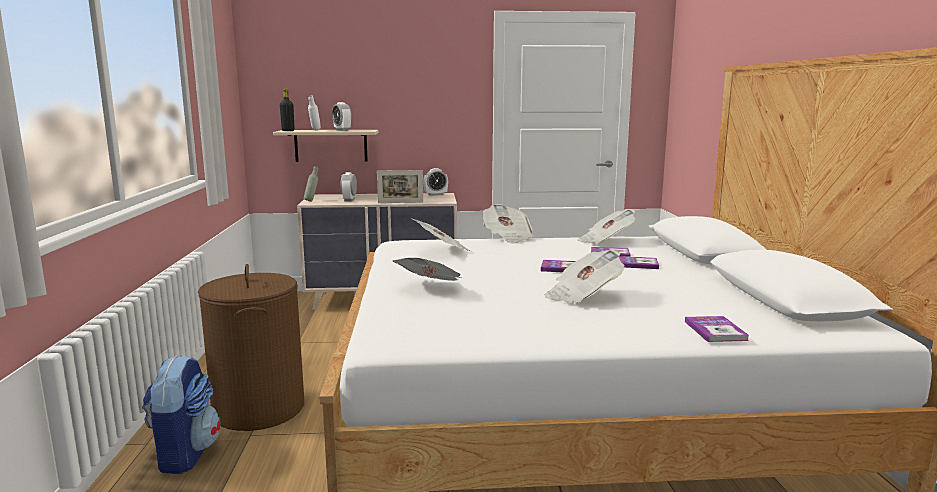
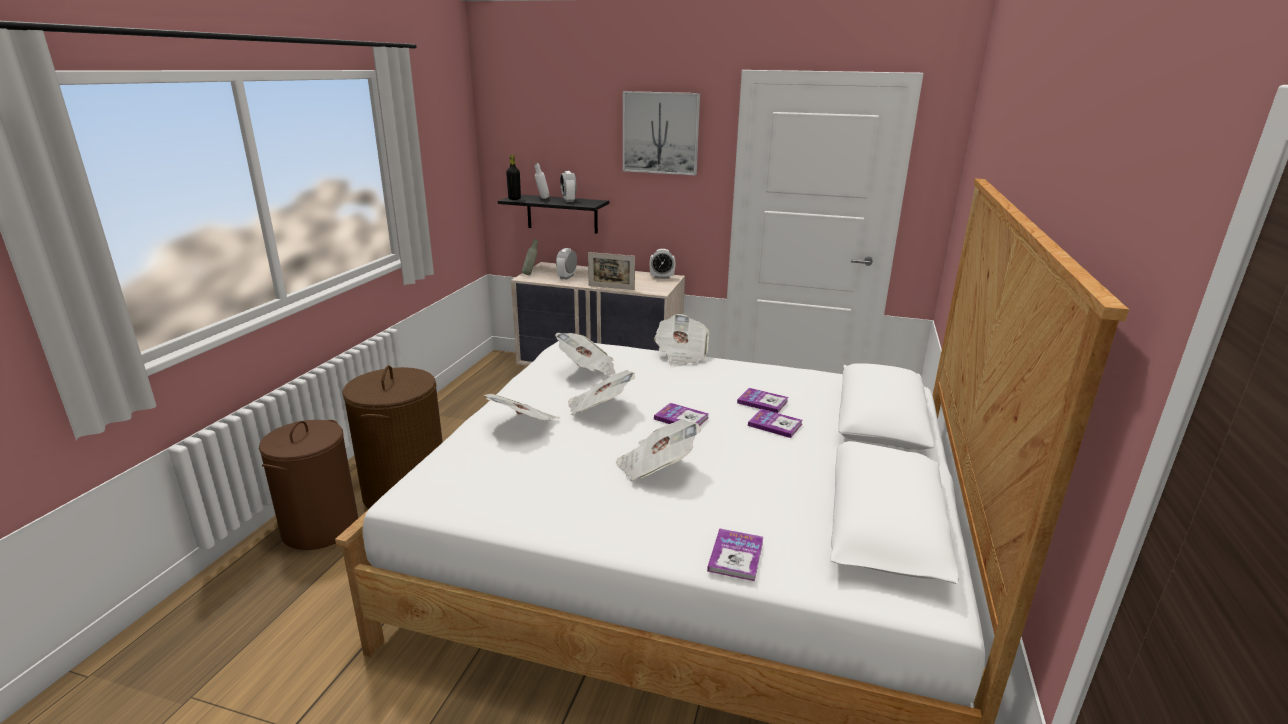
camera: 20 degrees right, 10 degrees up
(184, 454) = (321, 527): backpack -> brown laundry basket
(331, 145) = (562, 214): beige shelf -> black shelf
(425, 66) = (660, 133): none -> picture
(605, 241) = (784, 377): newspaper -> newspaper (599, 408)

